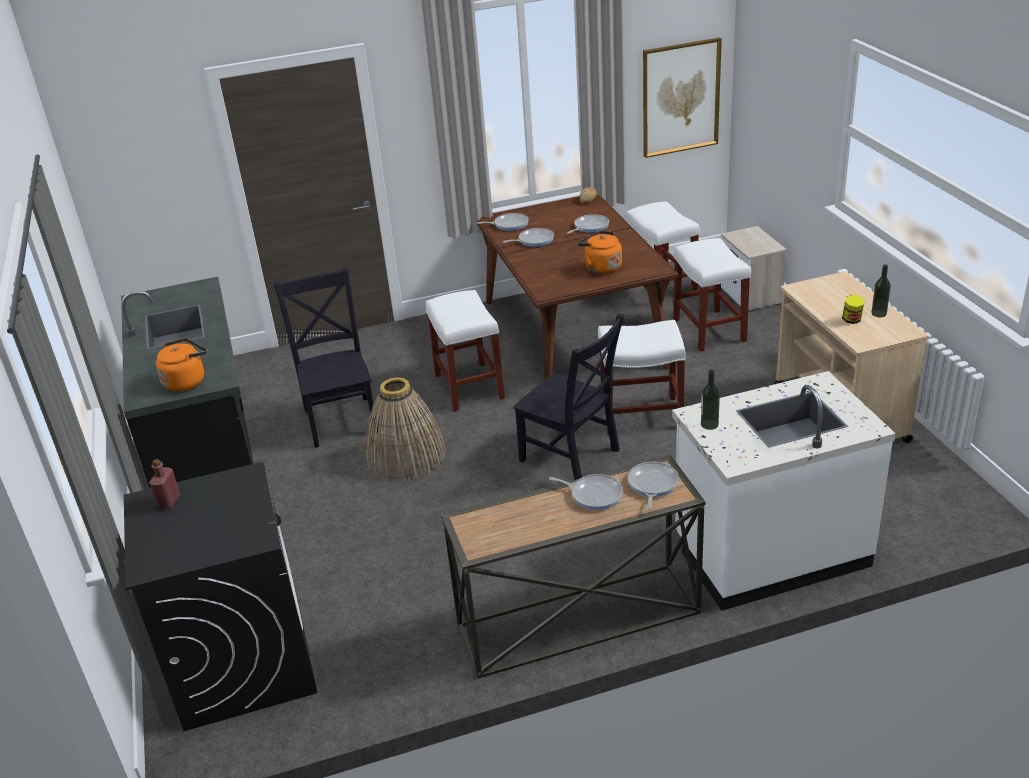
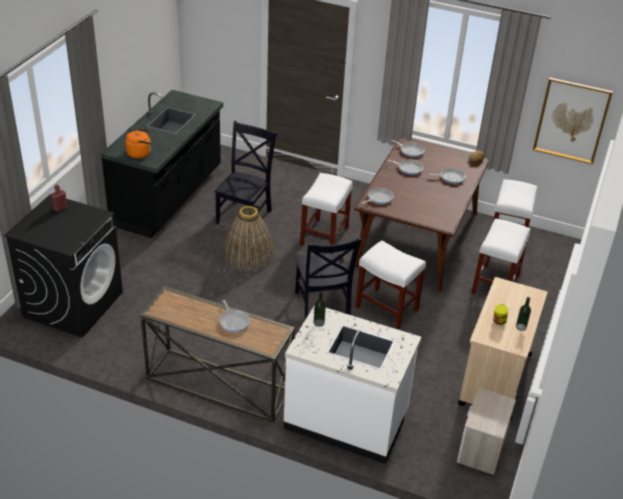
camera: 35 degrees right, 5 degrees up
(601, 267) = (418, 206): orange kettle -> none
(652, 485) = (264, 335): frying pan -> frying pan (378, 198)
(750, 296) = (552, 279): nightstand -> nightstand (481, 450)

